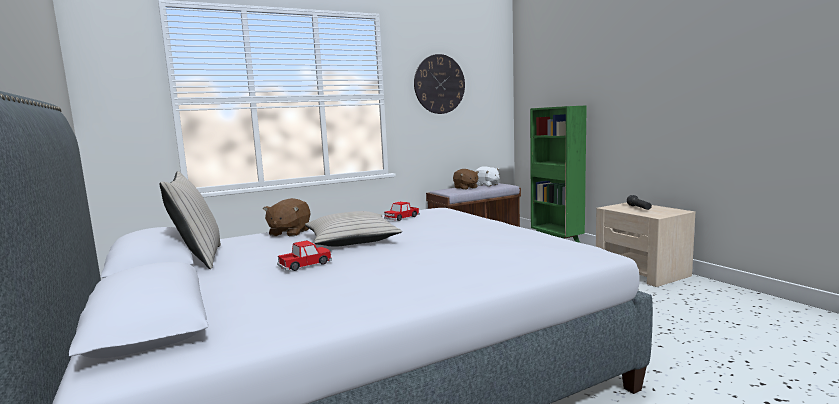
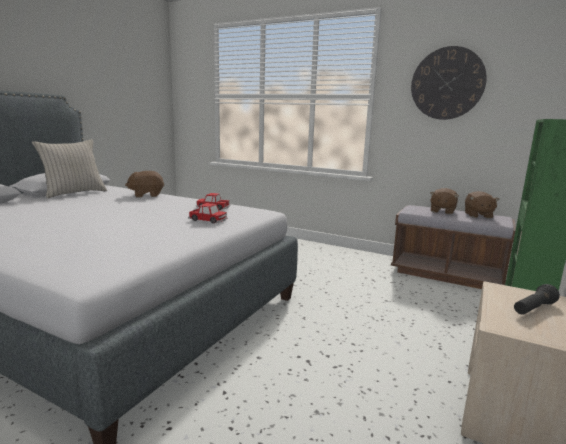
camera: 55 degrees right, 5 degrees up
(305, 264) = (52, 209): toy car -> toy car (208, 220)
(352, 240) = (126, 208): beige pillow -> none
(486, 185) = (478, 215): white plush toy -> brown plush toy

